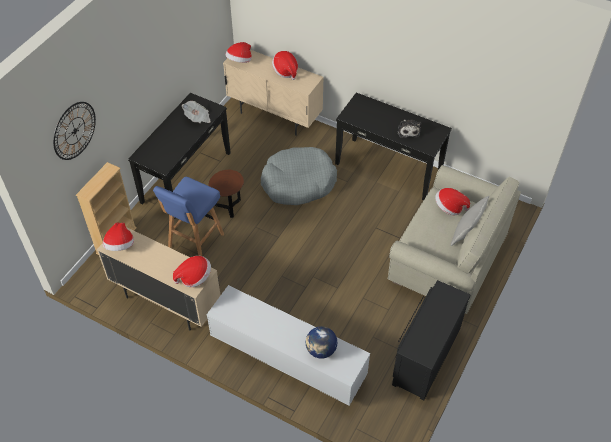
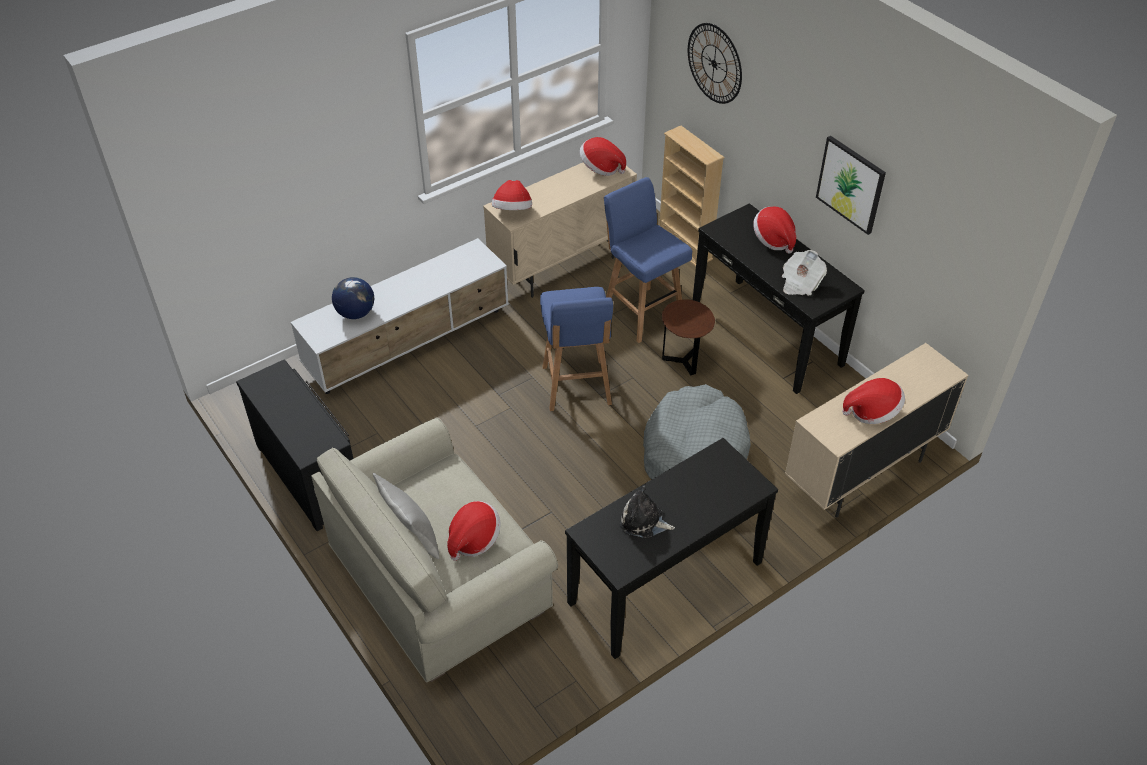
camera: 115 degrees right, 5 degrees down
(164, 61) = (851, 184): none -> picture
(239, 61) = (921, 363): hat -> hat (773, 239)
(278, 251) = (576, 387): none -> blue stool

